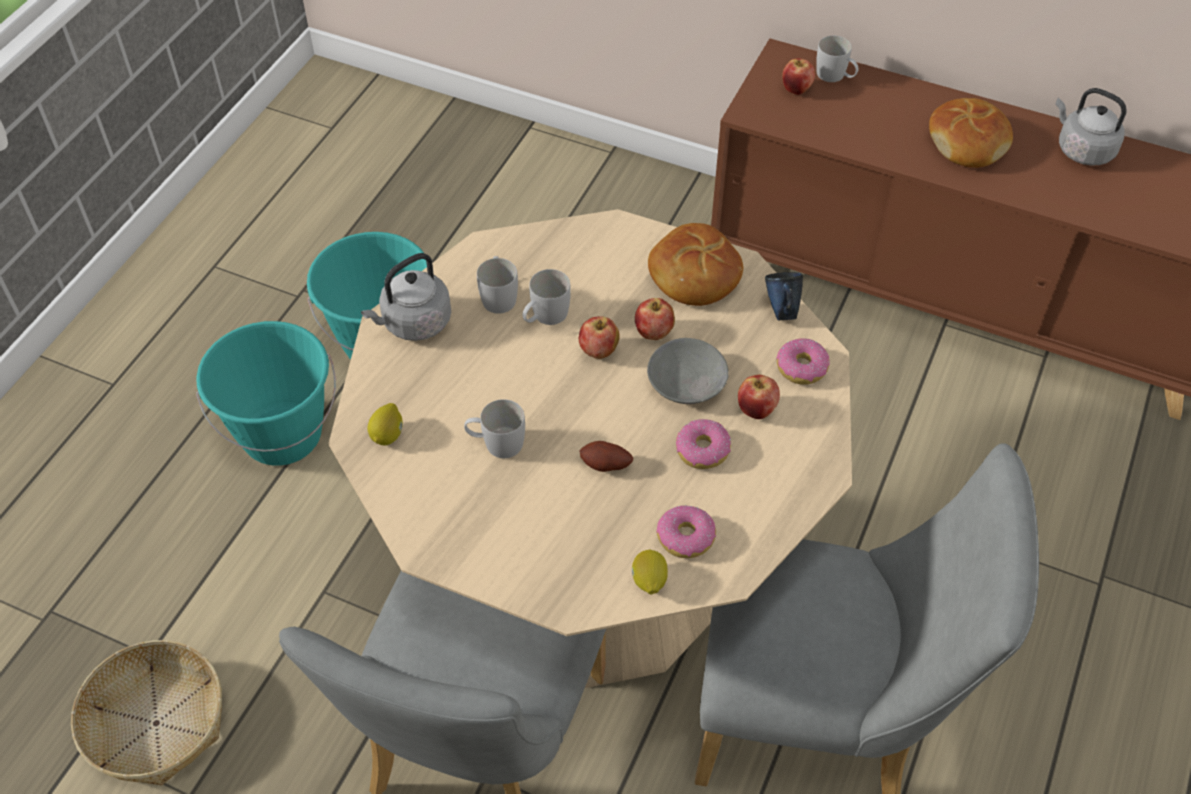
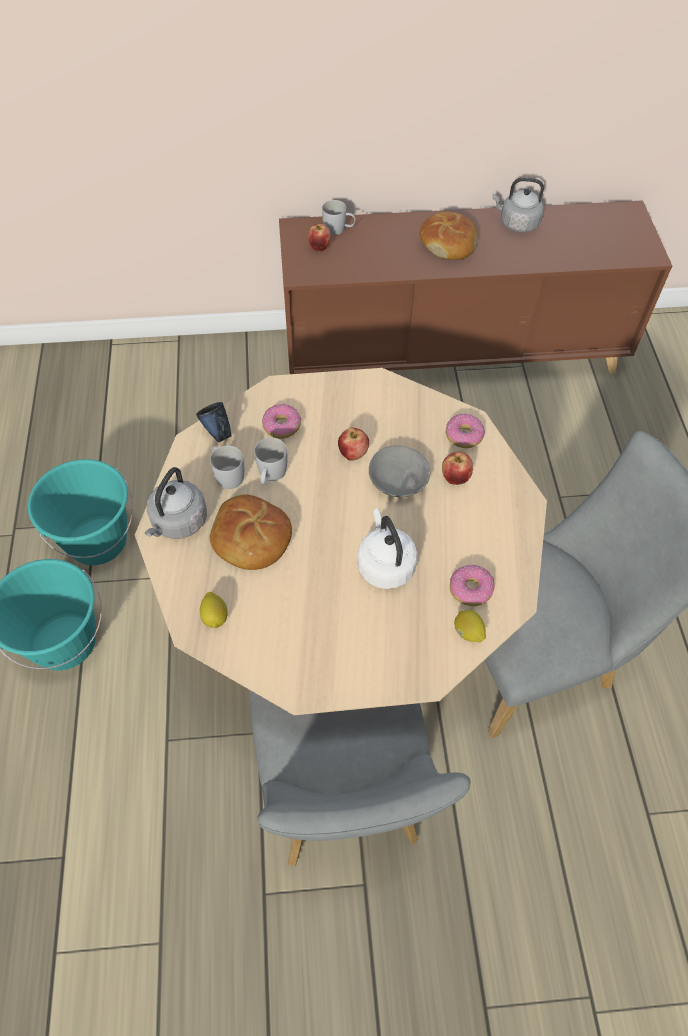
camera: 30 degrees left, 5 degrees up
(155, 723) = (100, 904): basket -> none
(496, 443) = (298, 585): white mug -> none
(598, 351) = (324, 484): apple -> none
(605, 466) = (385, 564): potato -> white kettle
(693, 276) = (352, 402): bread -> bread (251, 540)
(702, 450) = (440, 522): donut -> donut (281, 426)
(781, 311) = (425, 402): blue mug -> blue mug (218, 434)

